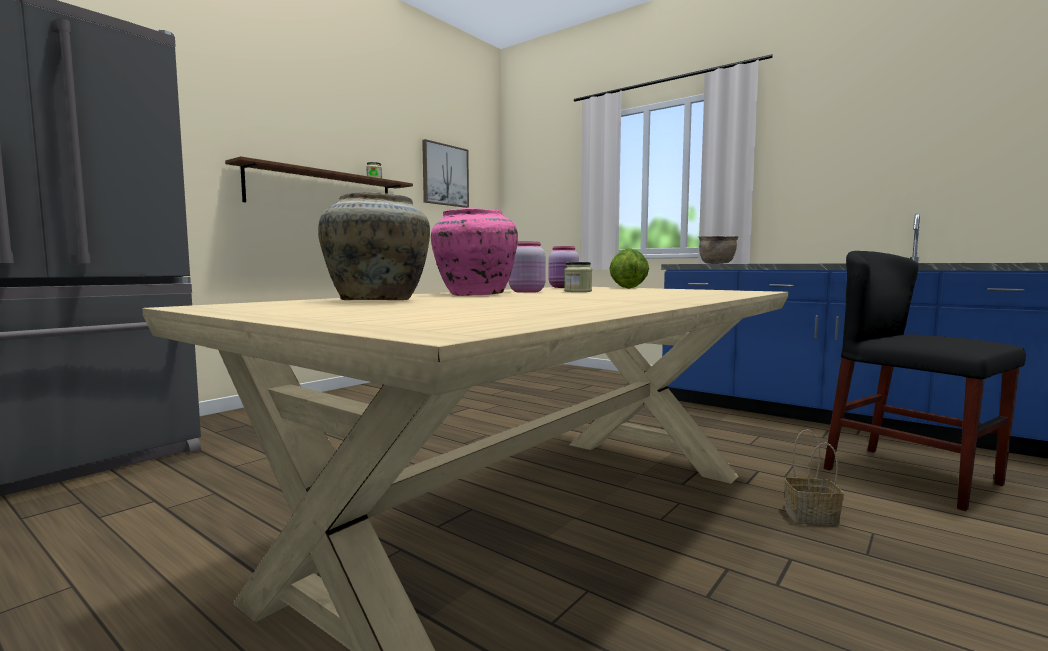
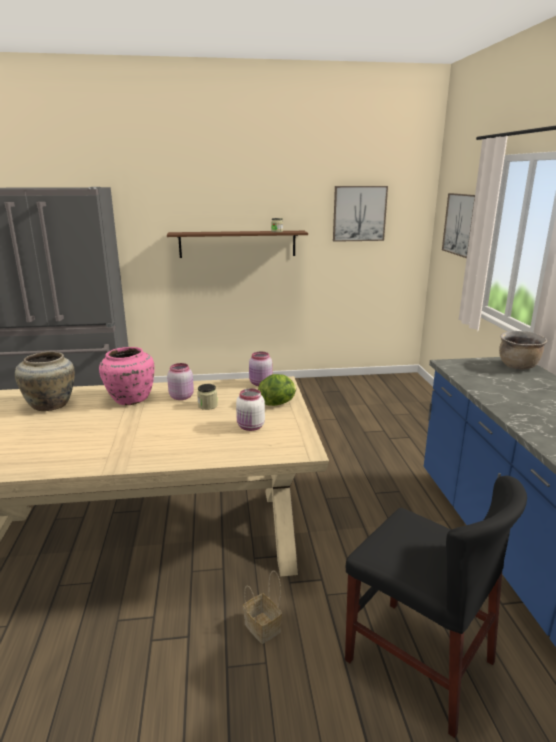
camera: 45 degrees right, 15 degrees up
(552, 186) = (461, 224): none -> picture
(669, 291) = (250, 427): none -> white jar
(911, 476) = (419, 661): black chair -> black chair turned 120 degrees clockwise

